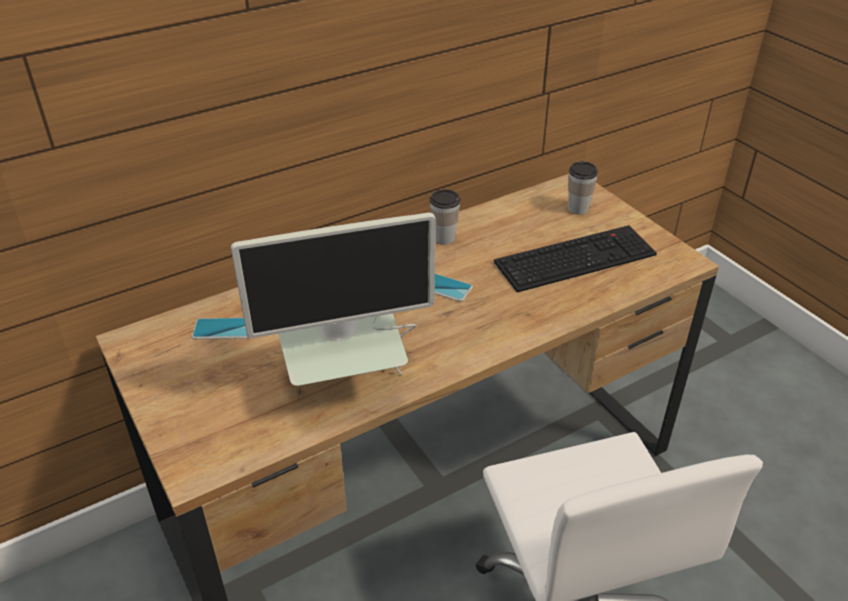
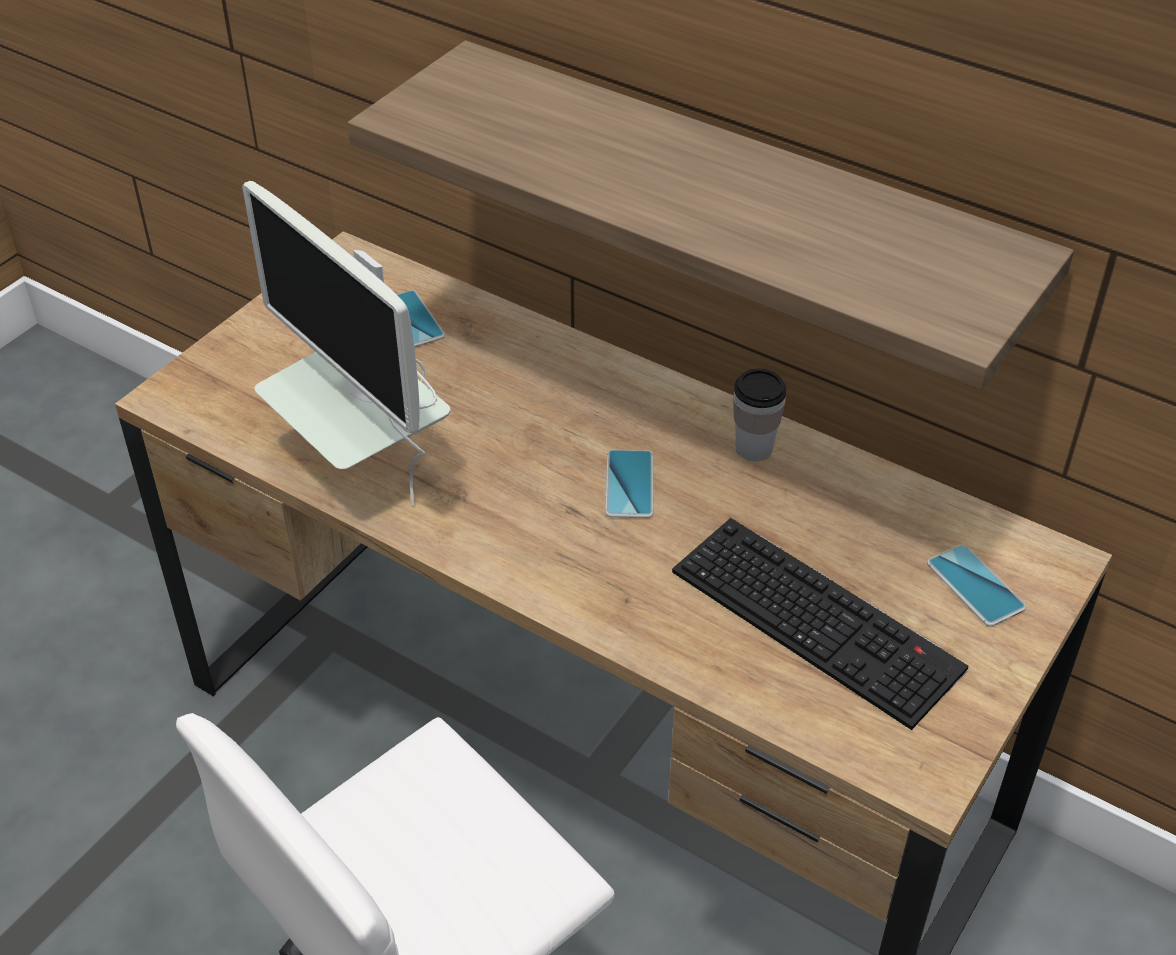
camera: 65 degrees right, 5 degrees up
(376, 116) = (737, 202): none -> shelf
(578, 209) = (975, 586): cup -> phone

